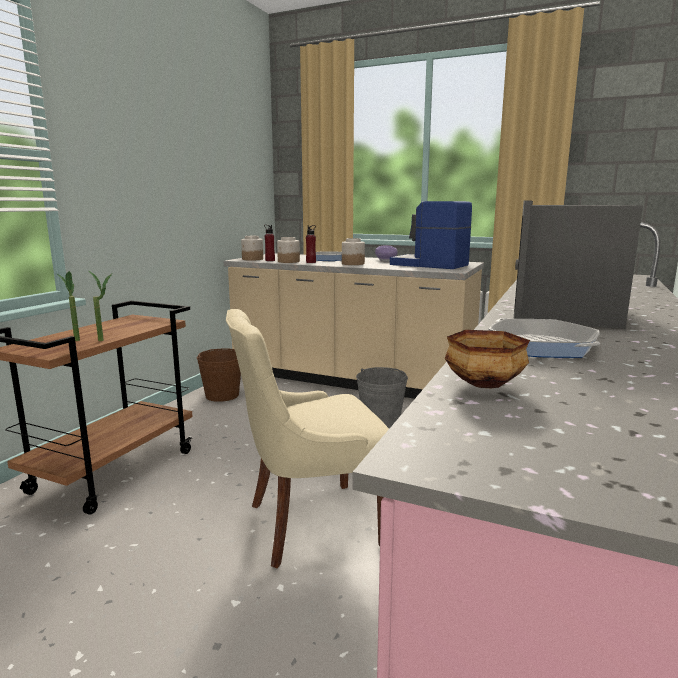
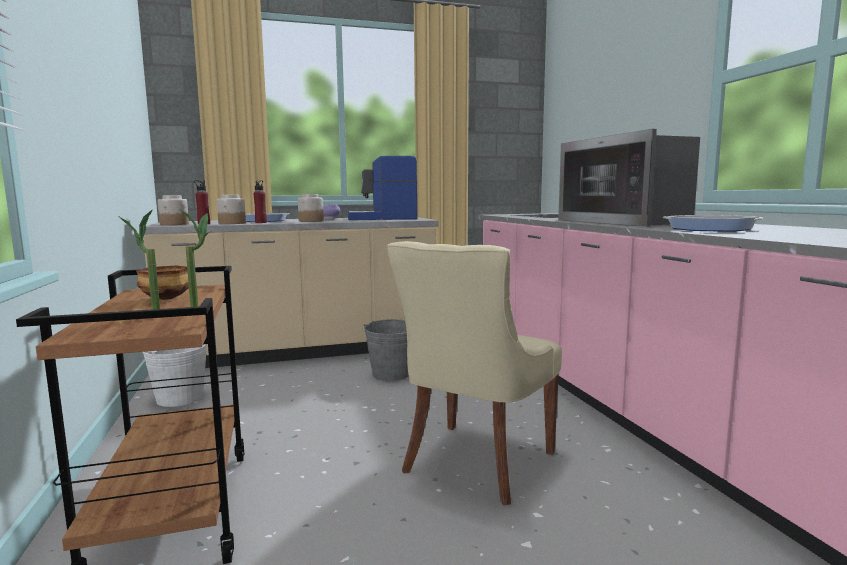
camera: 40 degrees left, 5 degrees down
(222, 395) = (180, 398): brown bucket -> white bucket
(483, 384) = (786, 237): bowl -> bowl (166, 298)

